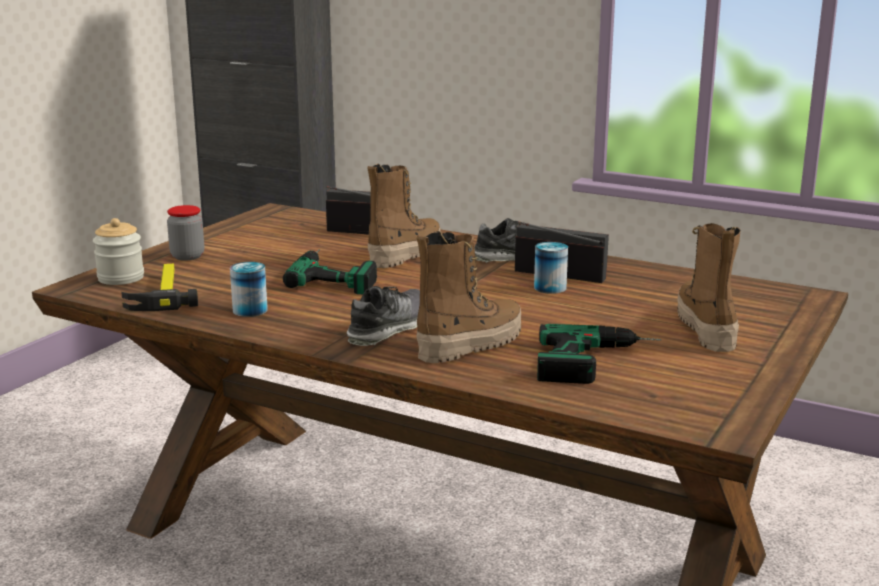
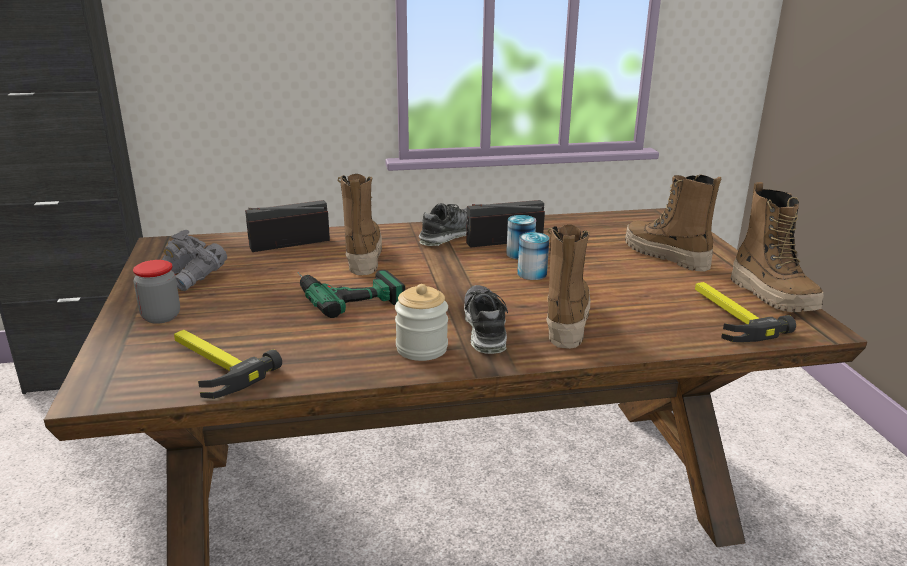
camera: 40 degrees left, 5 degrees up
(121, 278) = (131, 365): jar -> jar (421, 348)
(250, 310) = (337, 353): can -> can (532, 274)
(251, 238) = (191, 278): none -> grey binoculars
(599, 362) = (665, 304): power drill -> none
(641, 390) = (727, 316): none -> hammer
(743, 392) = (772, 296): none -> boot

